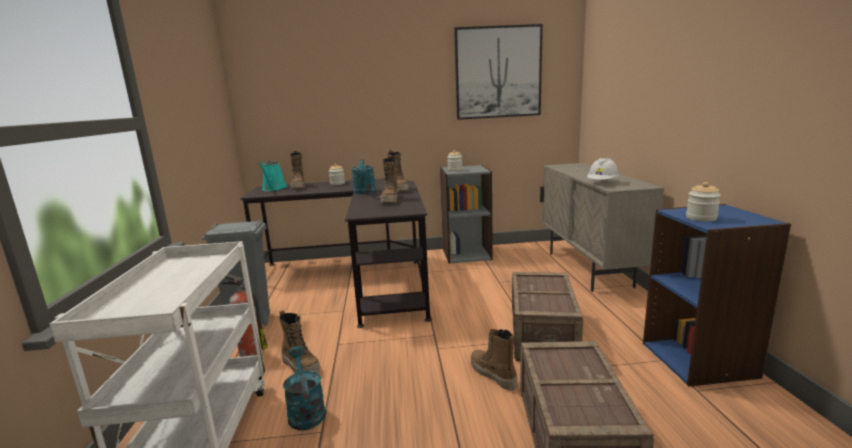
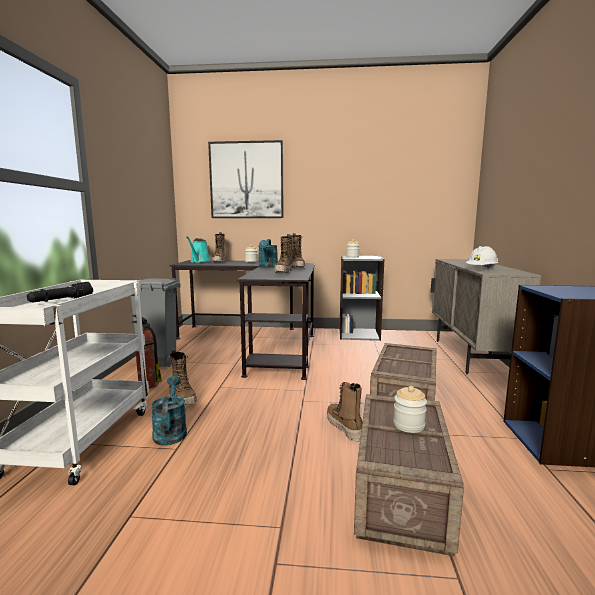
camera: 10 degrees right, 5 degrees down
(161, 285) = (61, 301): none -> black flashlight
(498, 72) = (398, 175): picture -> picture (246, 180)
(701, 218) = (561, 291): jar -> jar (408, 425)

